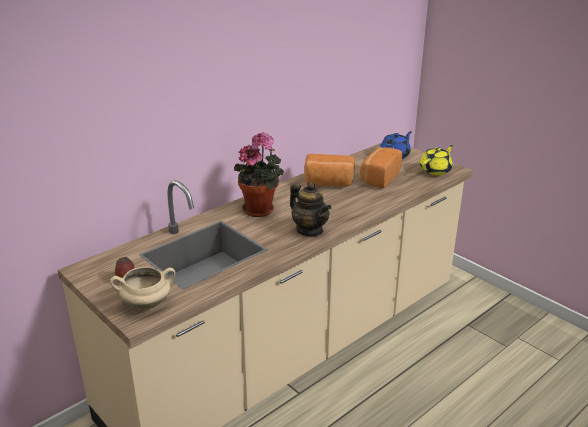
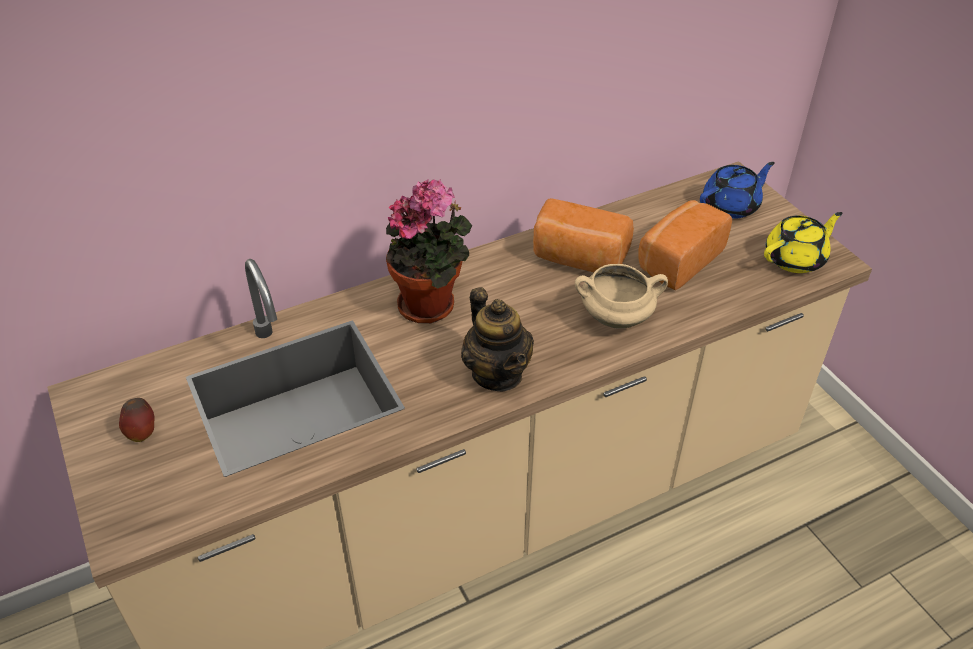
camera: 15 degrees right, 15 degrees up
(147, 303) = (153, 499): beige cooking pot -> beige cooking pot (617, 317)

